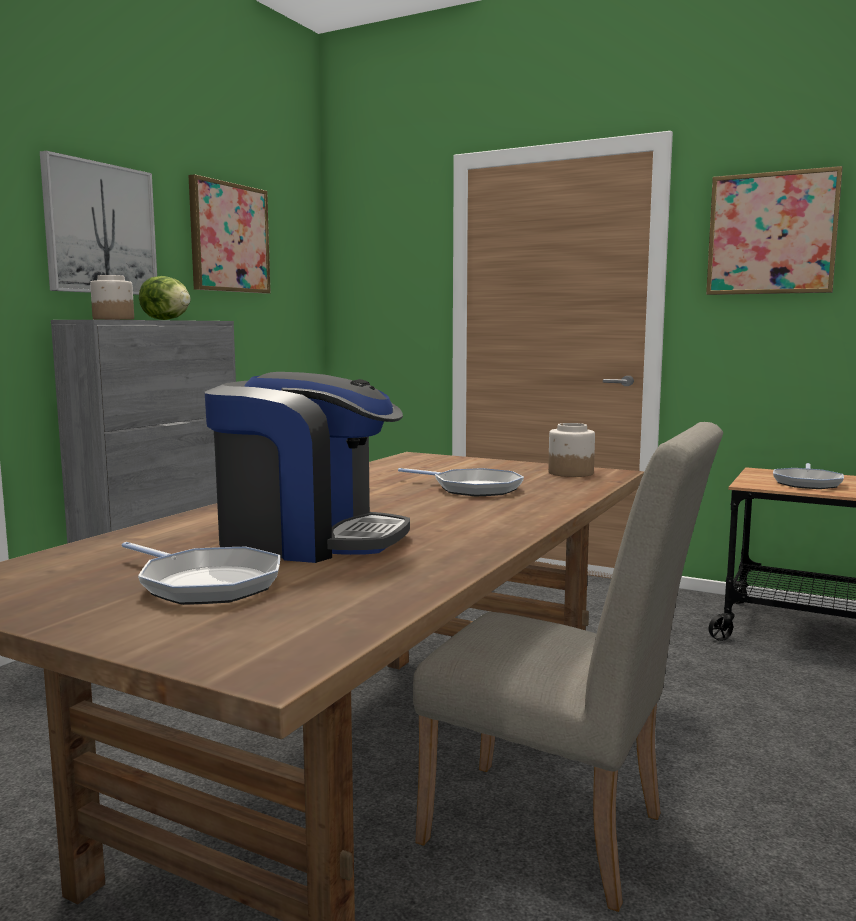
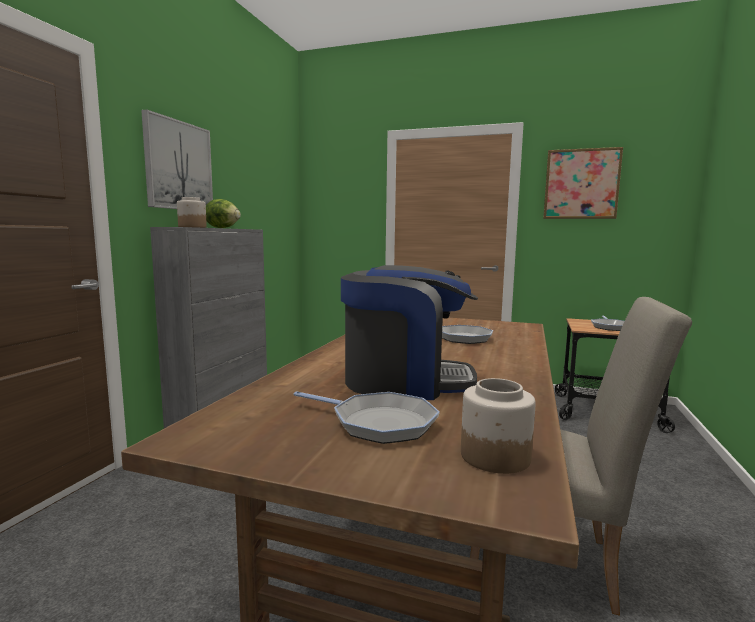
camera: 10 degrees left, 0 degrees up
(229, 238) = (251, 176): picture -> none
(570, 473) = (503, 326): jar -> jar (494, 456)

